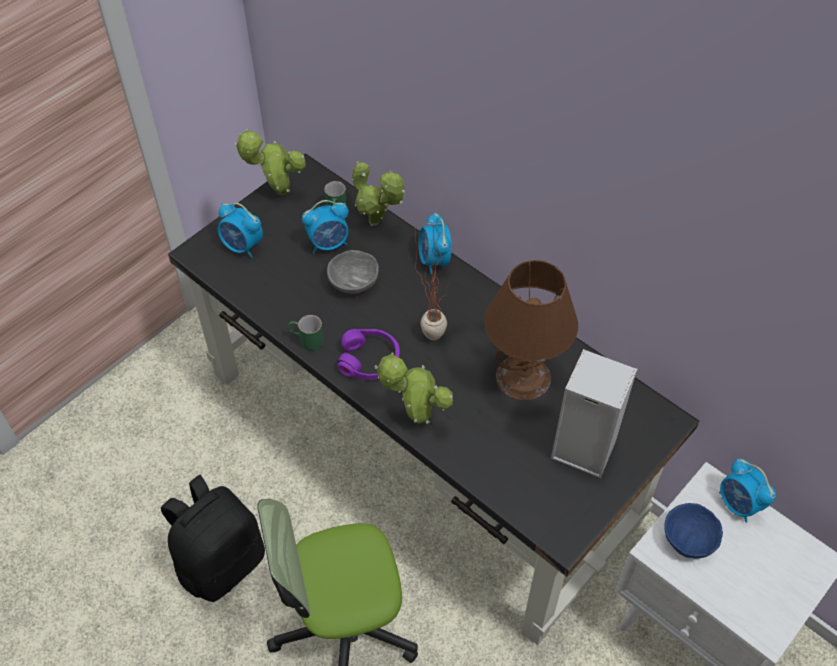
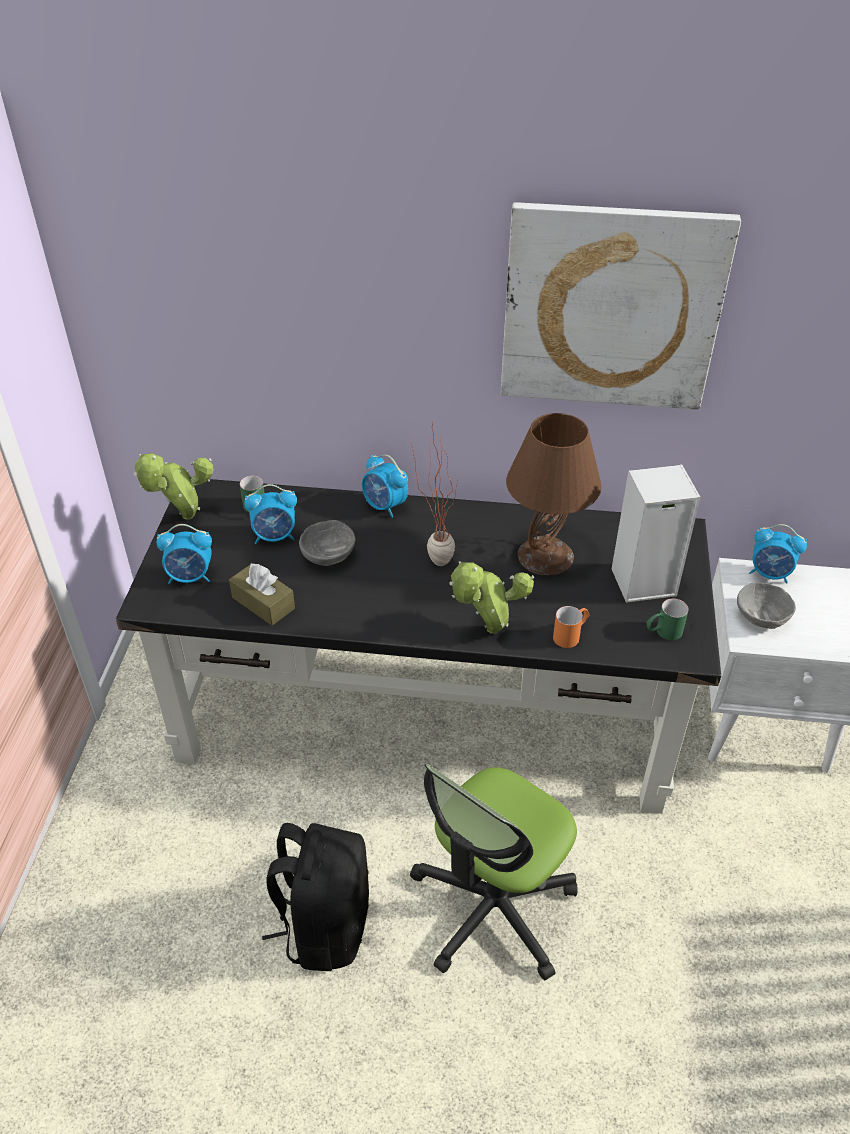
camera: 35 degrees left, 10 degrees down
(274, 297) = (263, 603): none -> brown tissue box
(306, 340) = (328, 622): green mug -> green mug (663, 632)
(329, 243) = (275, 536): alarm clock -> alarm clock turned 45 degrees clockwise
(369, 360) = (403, 608): purple headphones -> none
(377, 223) = (305, 501): potted plant -> none
(478, 460) = (571, 635): none -> orange mug
(641, 191) = (611, 308): none -> picture
(689, 539) = (761, 617): blue bowl -> grey bowl

